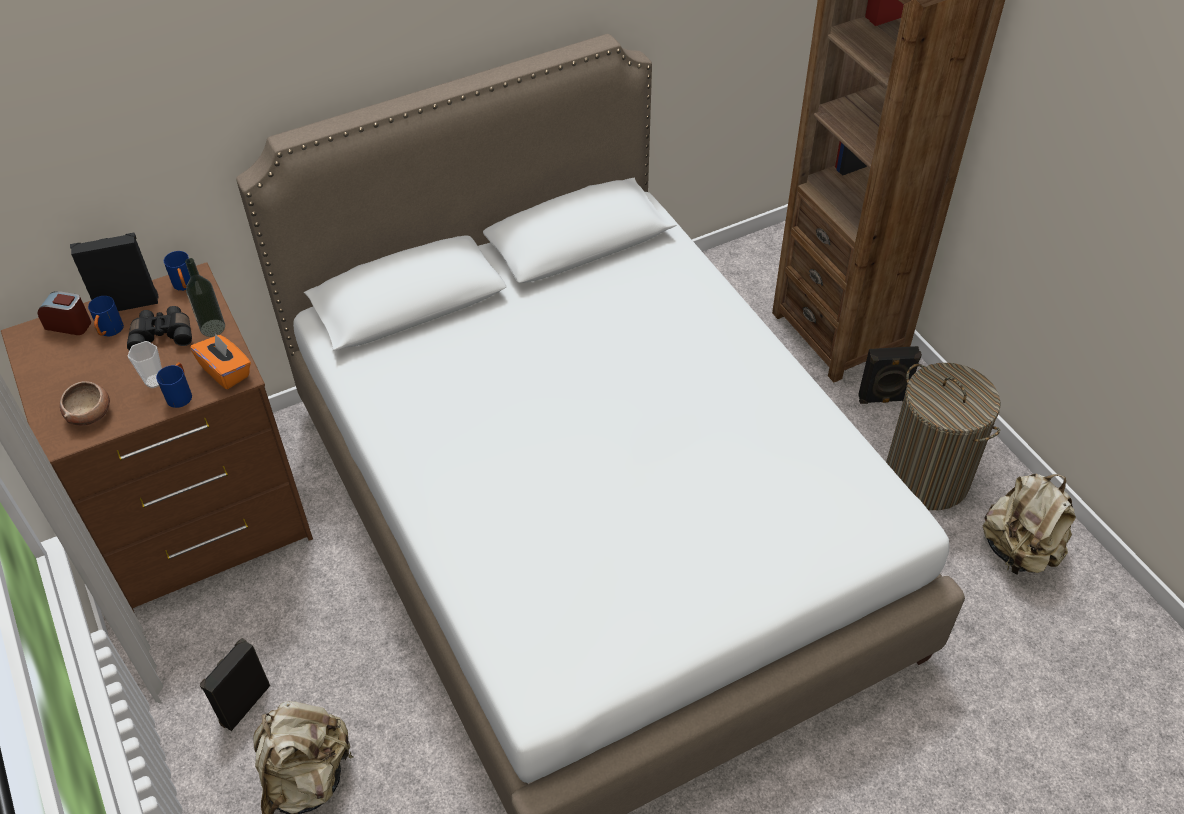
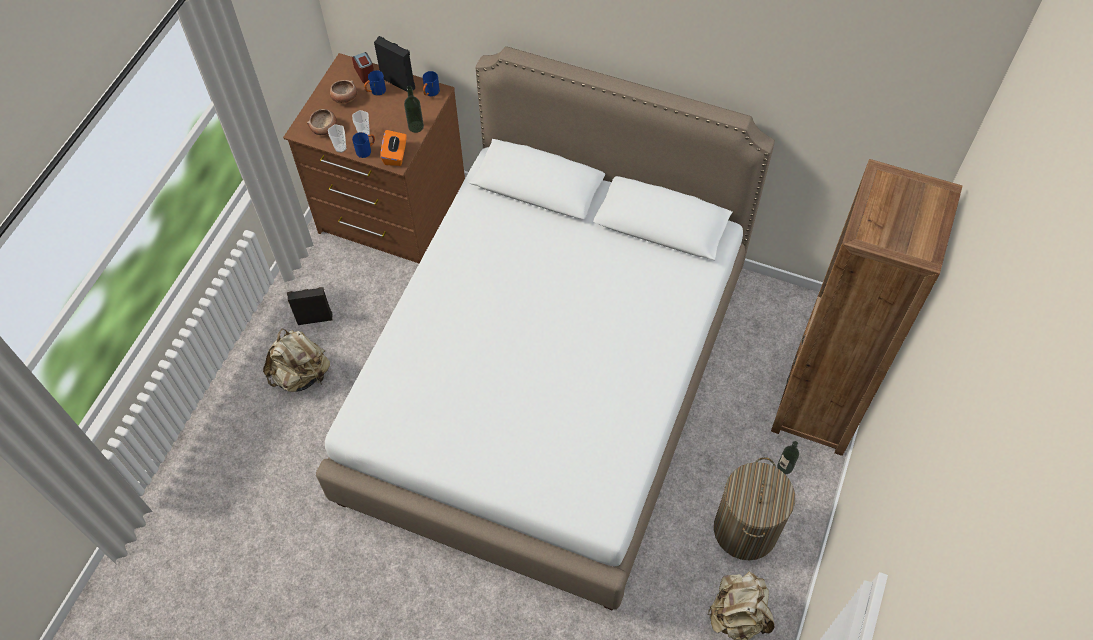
camera: 50 degrees right, 10 degrees up
(75, 367) = (344, 98): none -> bowl
(142, 417) = (340, 148): none -> cup
(163, 335) = (393, 112): black binoculars -> none
(883, 399) = (785, 467): black speaker -> bottle

